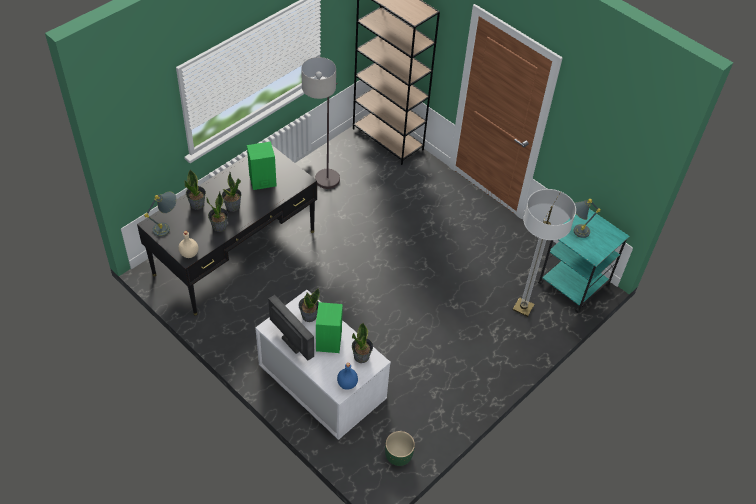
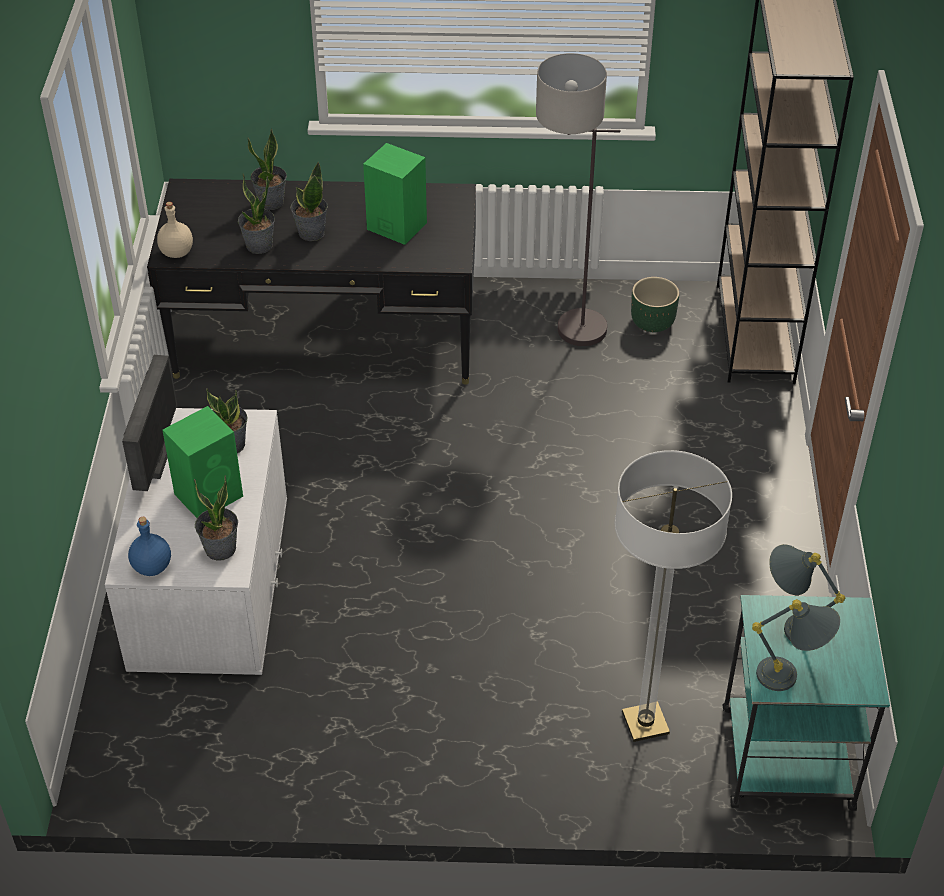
camera: 50 degrees right, 5 degrees down
(167, 227) = (197, 205): grey table lamp -> grey table lamp (791, 678)
(398, 456) = (169, 763): green planter -> green planter (652, 323)

